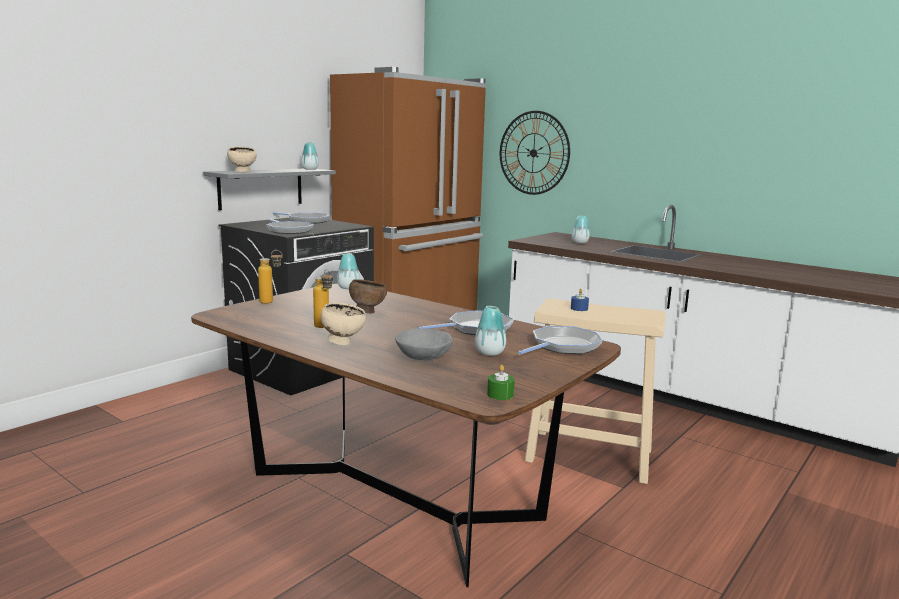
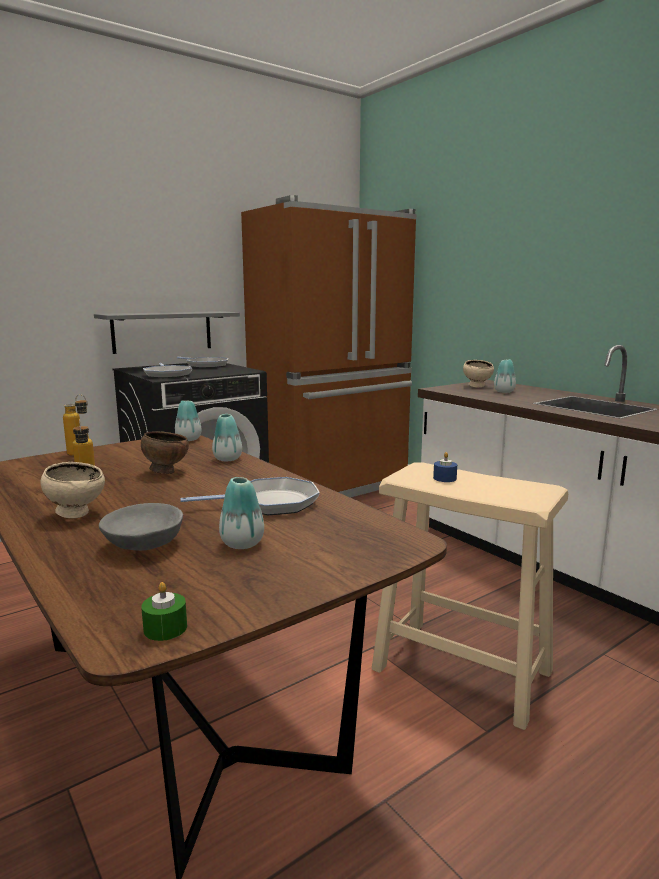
camera: 15 degrees right, 0 degrees up
(243, 171) = (132, 313): beige bowl -> beige bowl (477, 386)
(310, 169) = (213, 311): vase -> vase (227, 459)
(533, 153) = (465, 289): wall clock -> none
(563, 346) = (358, 540): frying pan -> none

